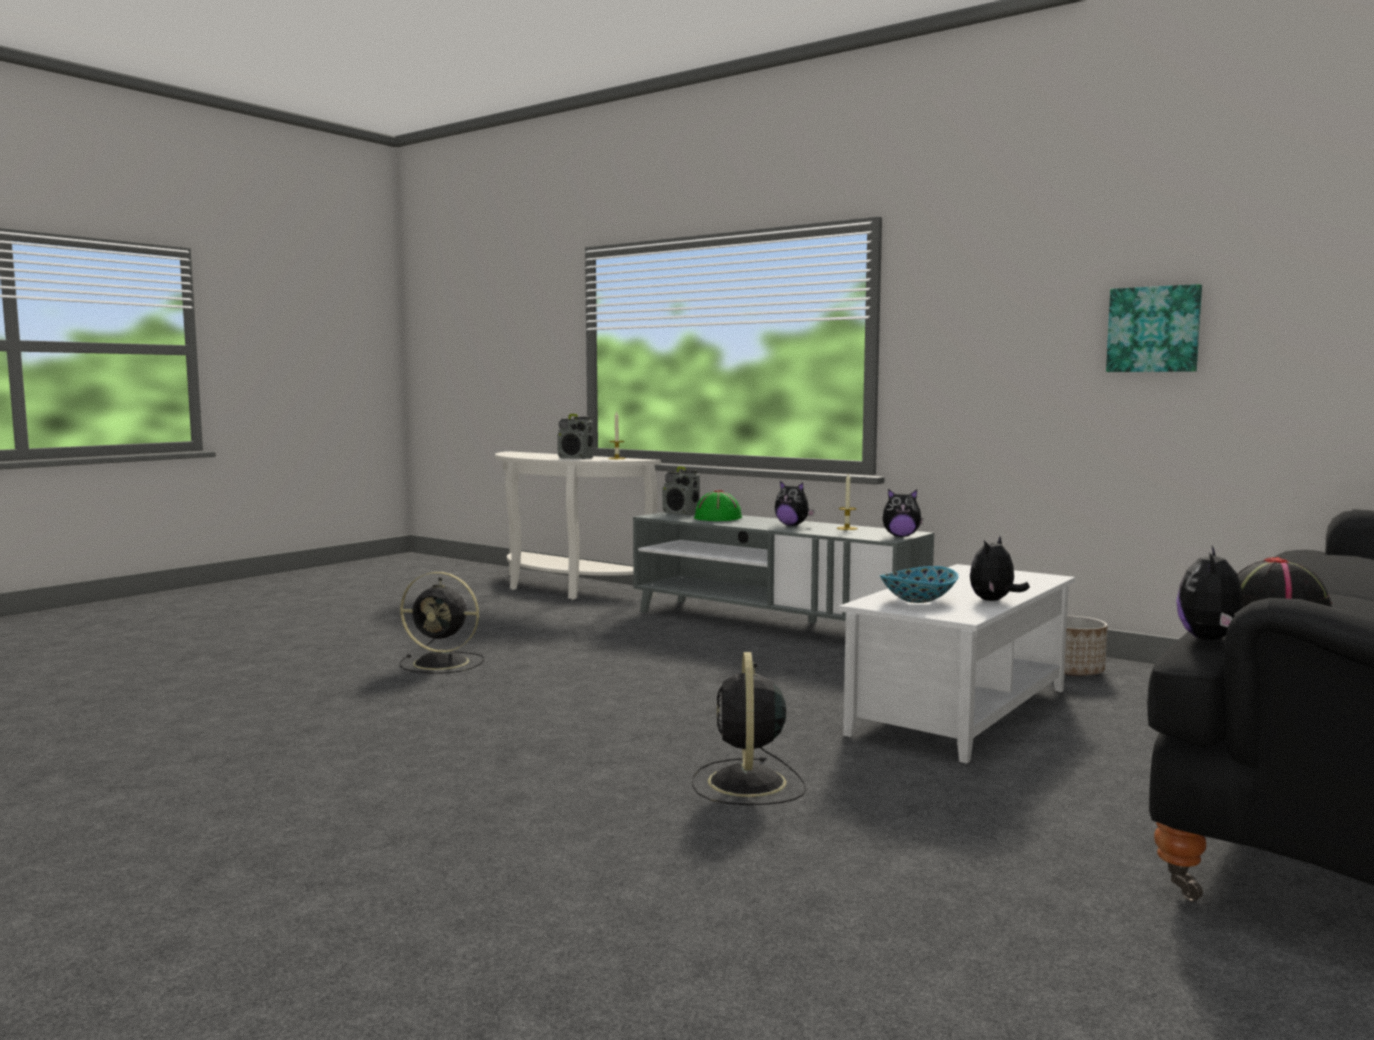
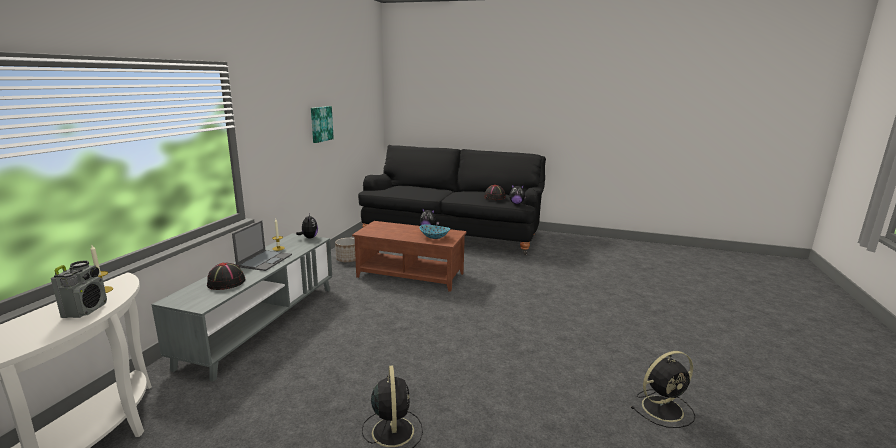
camera: 110 degrees left, 10 degrees up
(681, 514) = (190, 298): radio -> none
(717, 519) = (226, 282): green hat -> black hat
(747, 783) = (509, 301): black fan -> black fan (663, 408)
(792, 525) = (265, 260): plush toy -> laptop
(962, 712) = (411, 275): white coffee table -> brown coffee table

